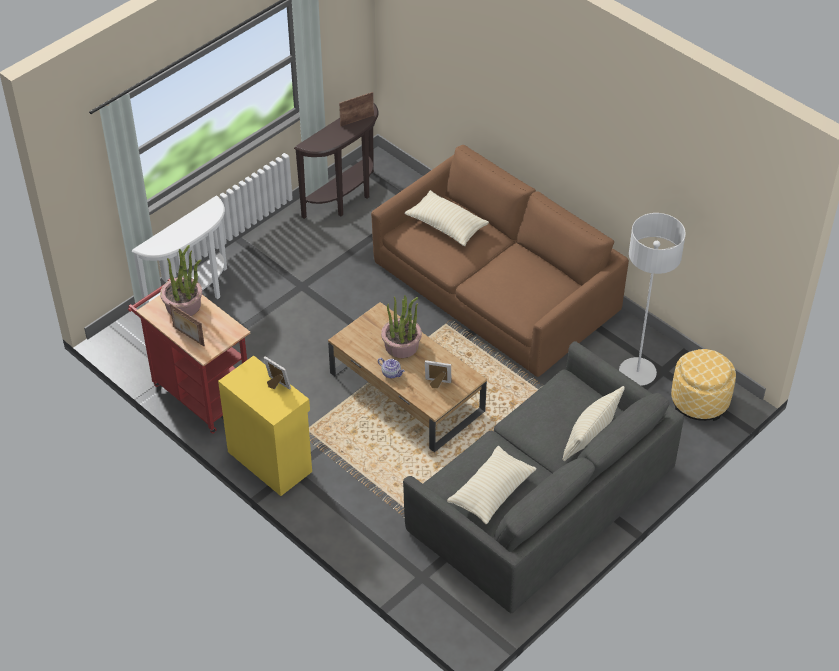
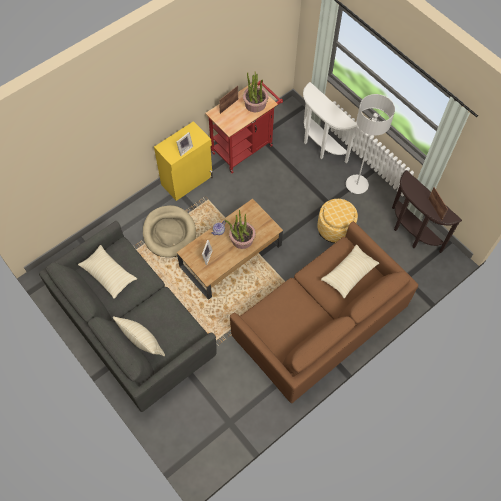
camera: 95 degrees right, 15 degrees up
(374, 473) = (169, 232): none -> beige dog bed
(637, 373) = (230, 404): grey floor lamp -> grey floor lamp (356, 185)
(699, 401) = (198, 443): ottoman -> ottoman (335, 228)

